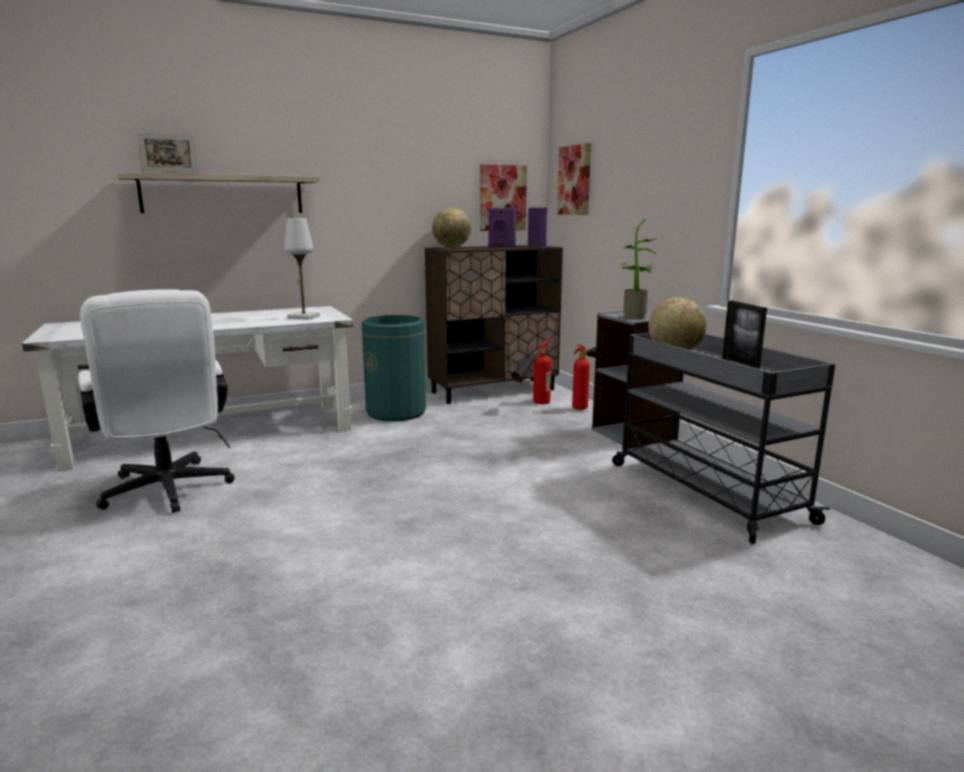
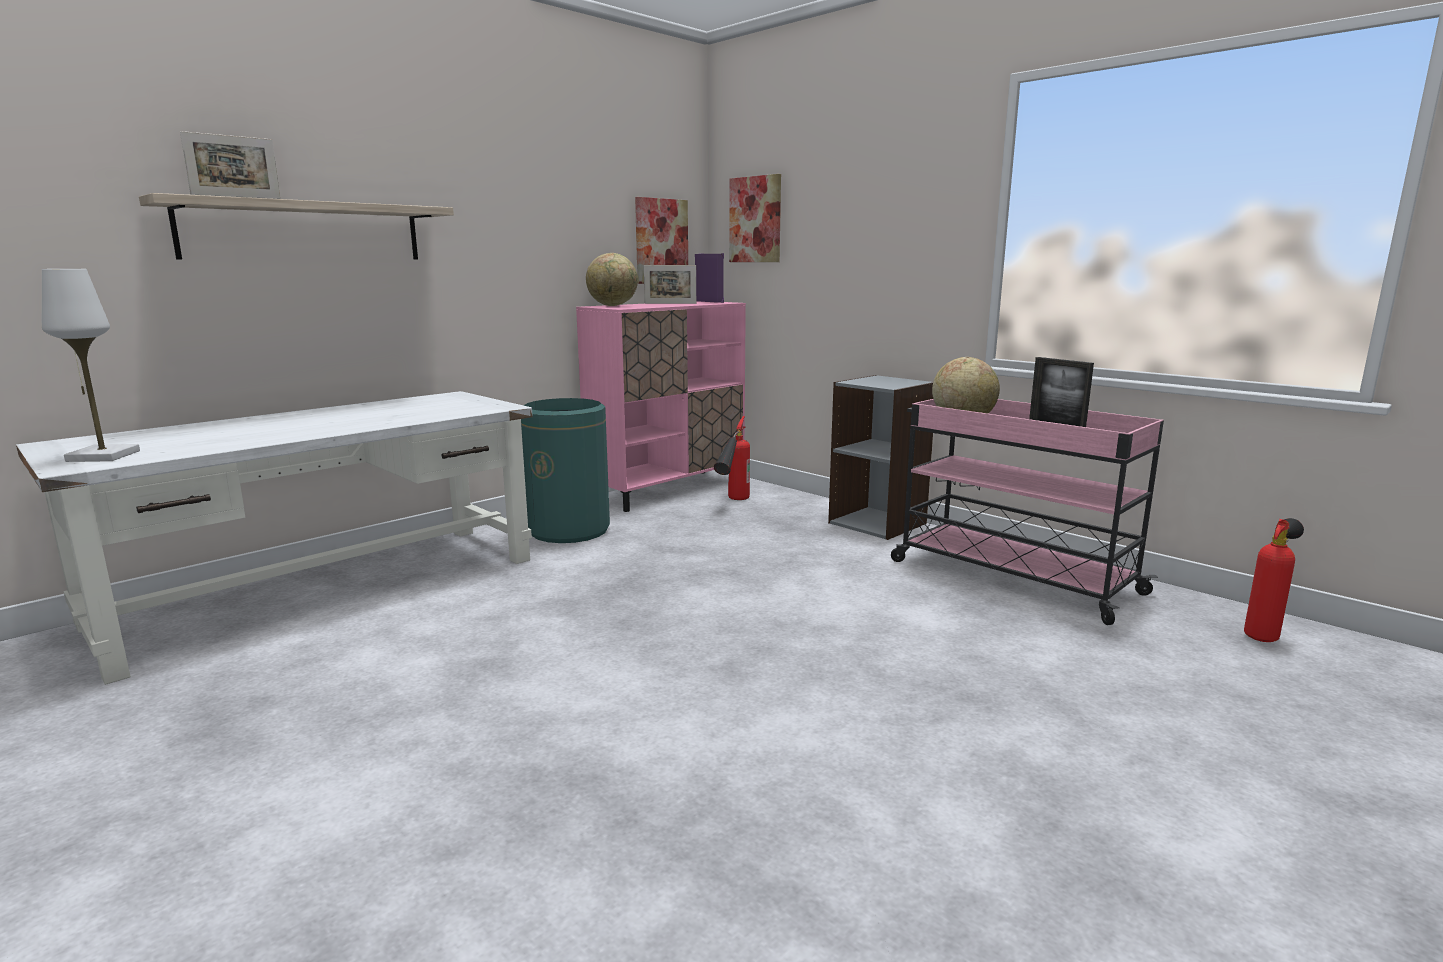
camera: 20 degrees left, 0 degrees up
(168, 493) = (340, 686): white office chair -> none
(303, 317) = (454, 408): white table lamp -> white table lamp (103, 456)
(494, 391) = (668, 490): brown cabinet -> pink cabinet
(501, 246) = (670, 303): purple speaker -> picture frame
(583, 408) = (794, 500): fire extinguisher -> fire extinguisher (1263, 636)
(636, 318) = (886, 384): potted plant -> none
(704, 491) = (1010, 576): grey cart -> pink cart

